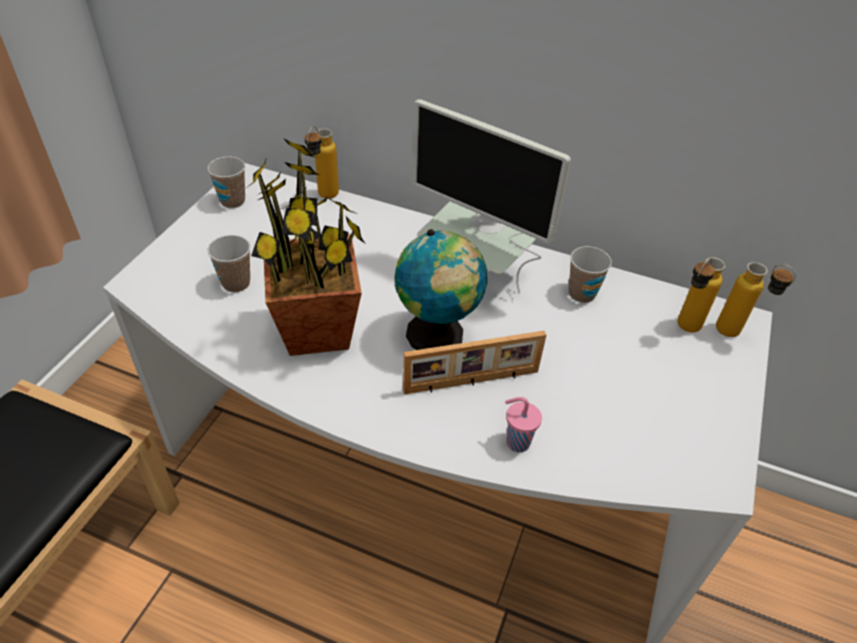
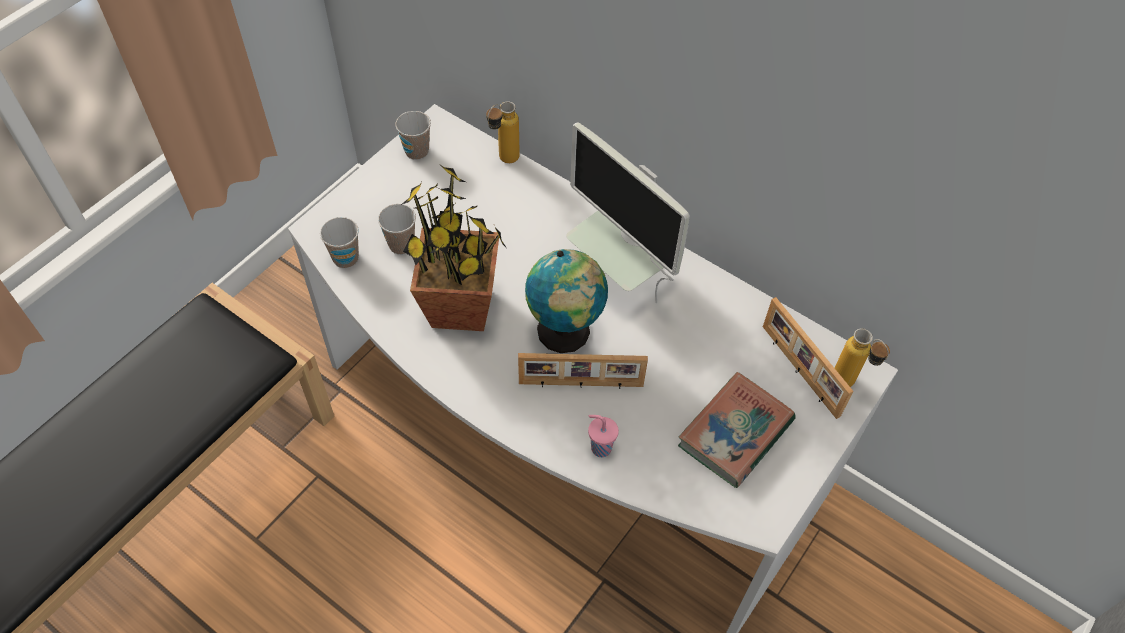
camera: 15 degrees right, 10 degrees up
(581, 294) = (716, 314): cup -> cup (346, 258)
(650, 399) = (735, 433): none -> book
(683, 329) = (798, 371): bottle -> picture frame

